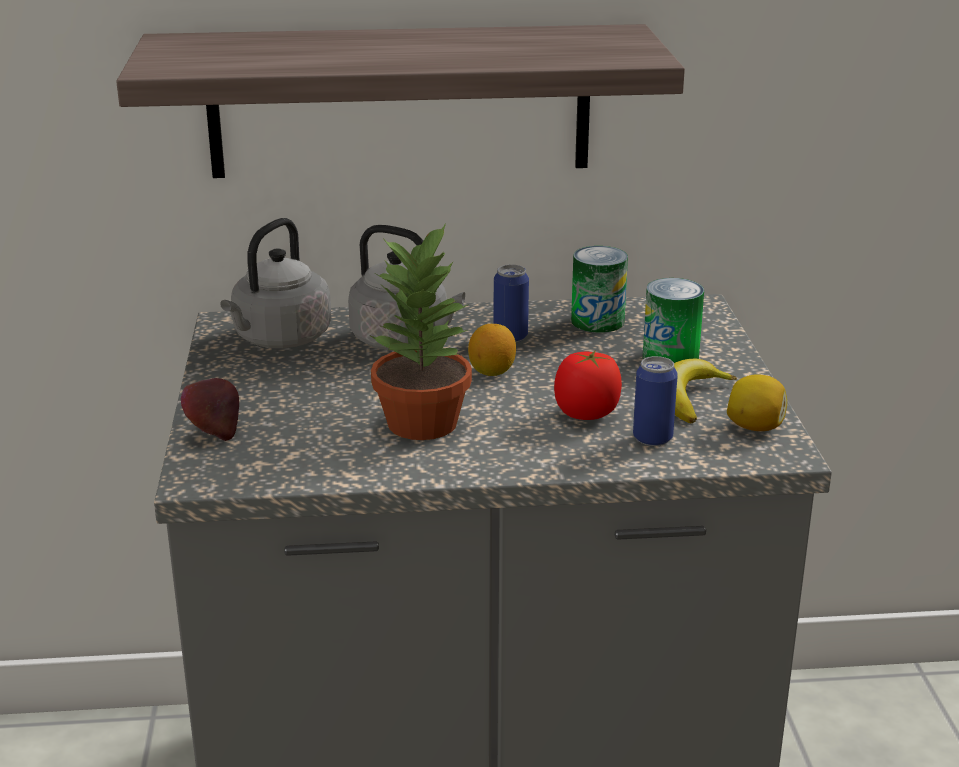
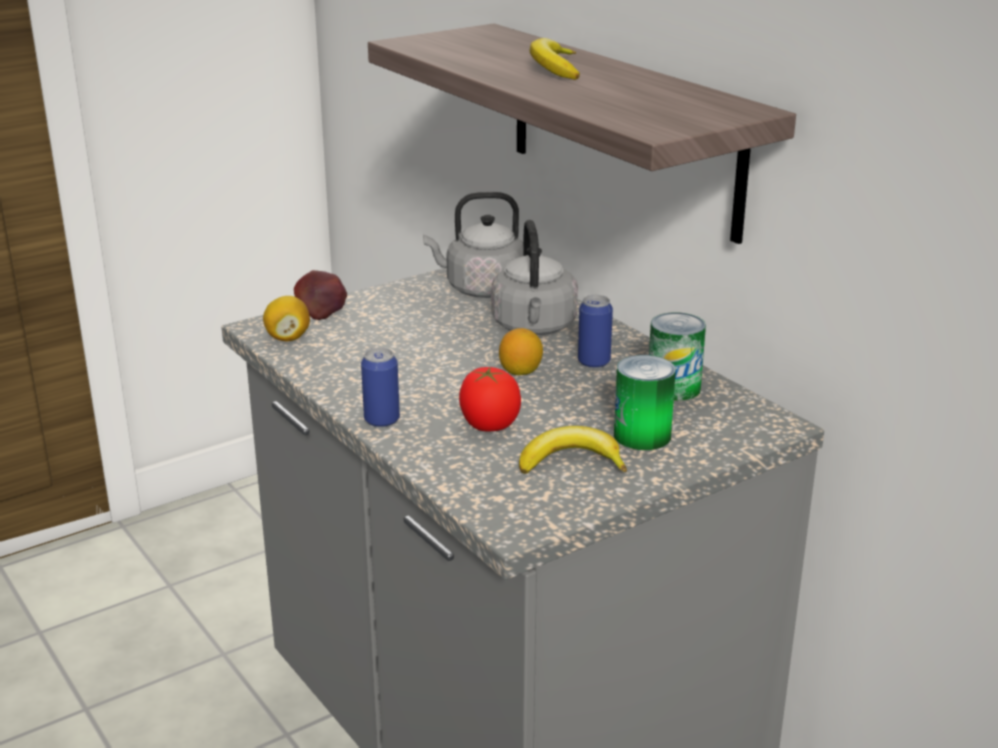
camera: 60 degrees right, 0 degrees up
(385, 47) = (554, 69): none -> banana
(424, 423) = (406, 371): potted plant -> none
(652, 438) = (476, 462): can -> can (382, 420)
(755, 427) = (548, 504): lemon -> lemon (288, 338)

